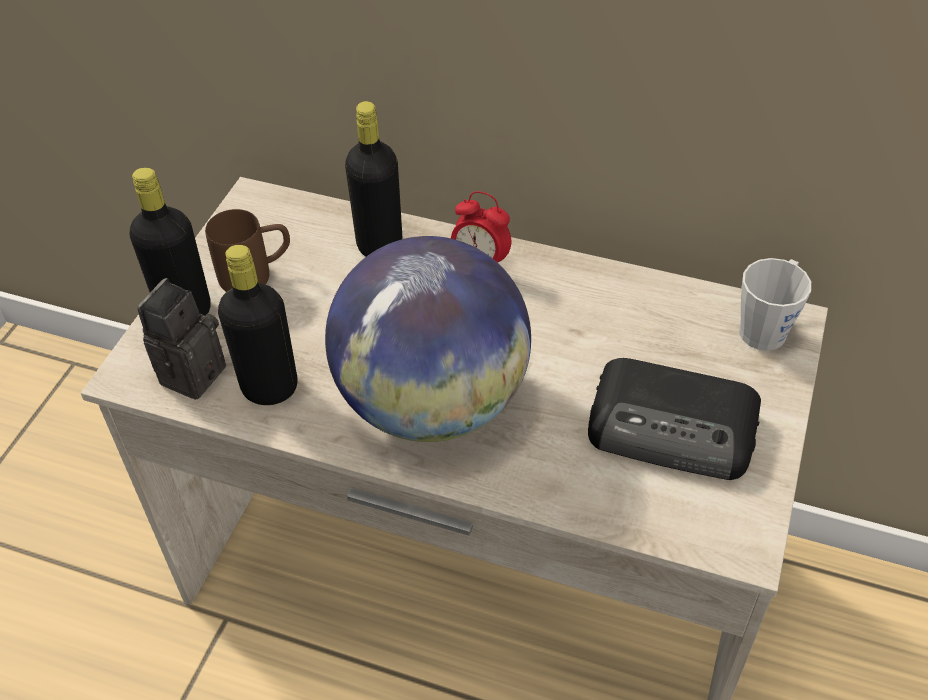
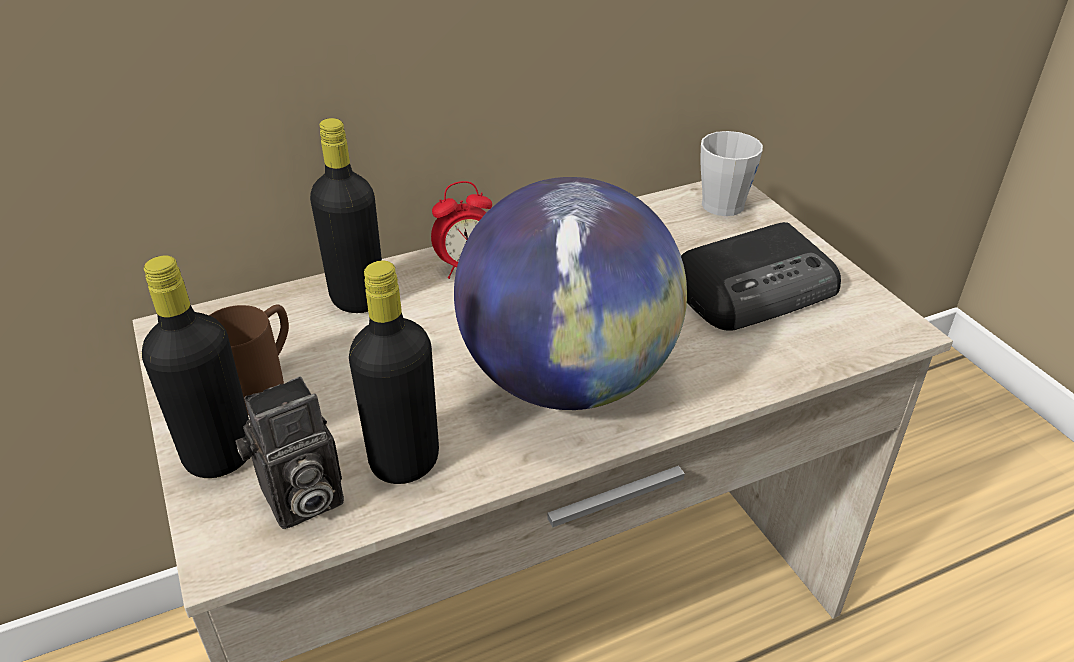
camera: 45 degrees left, 10 degrees down
(191, 371) = (300, 501): camera -> camera turned 105 degrees counterclockwise

